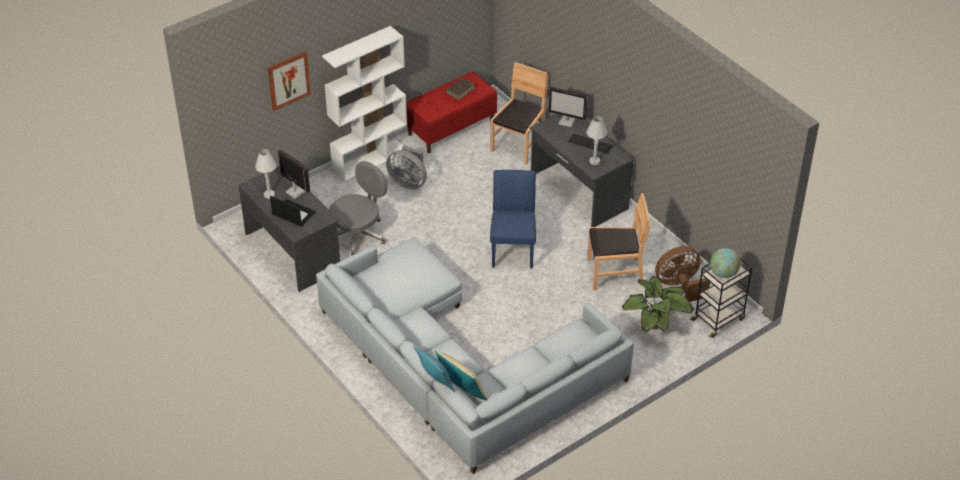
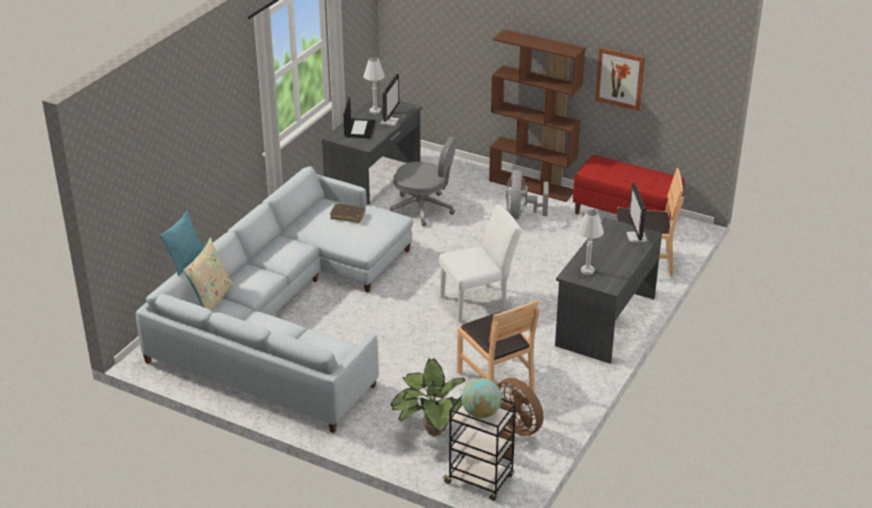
camera: 65 degrees right, 10 degrees down
(288, 80) = (470, 35): picture -> picture (620, 78)
(370, 160) = (532, 185): white bookcase -> brown bookcase
(460, 91) = (644, 179): brown book -> brown book (347, 216)
(513, 248) = (479, 302): blue chair -> white chair
(591, 143) = (615, 261): keyboard -> none

